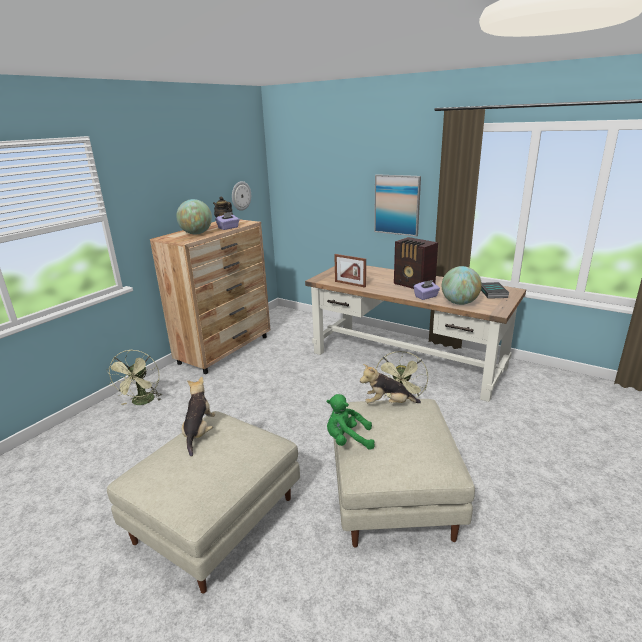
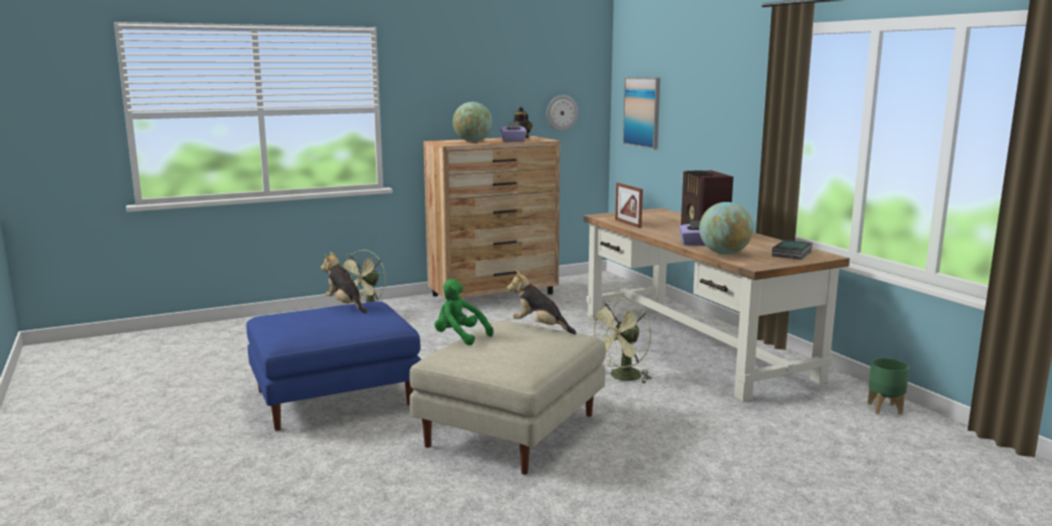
camera: 30 degrees right, 10 degrees down
(199, 433) = (345, 305): plush toy -> plush toy turned 75 degrees counterclockwise
(216, 518) = (336, 397): beige ottoman -> blue ottoman
(397, 205) = (730, 133): picture -> picture (642, 112)
(557, 380) = (884, 408): none -> green planter

